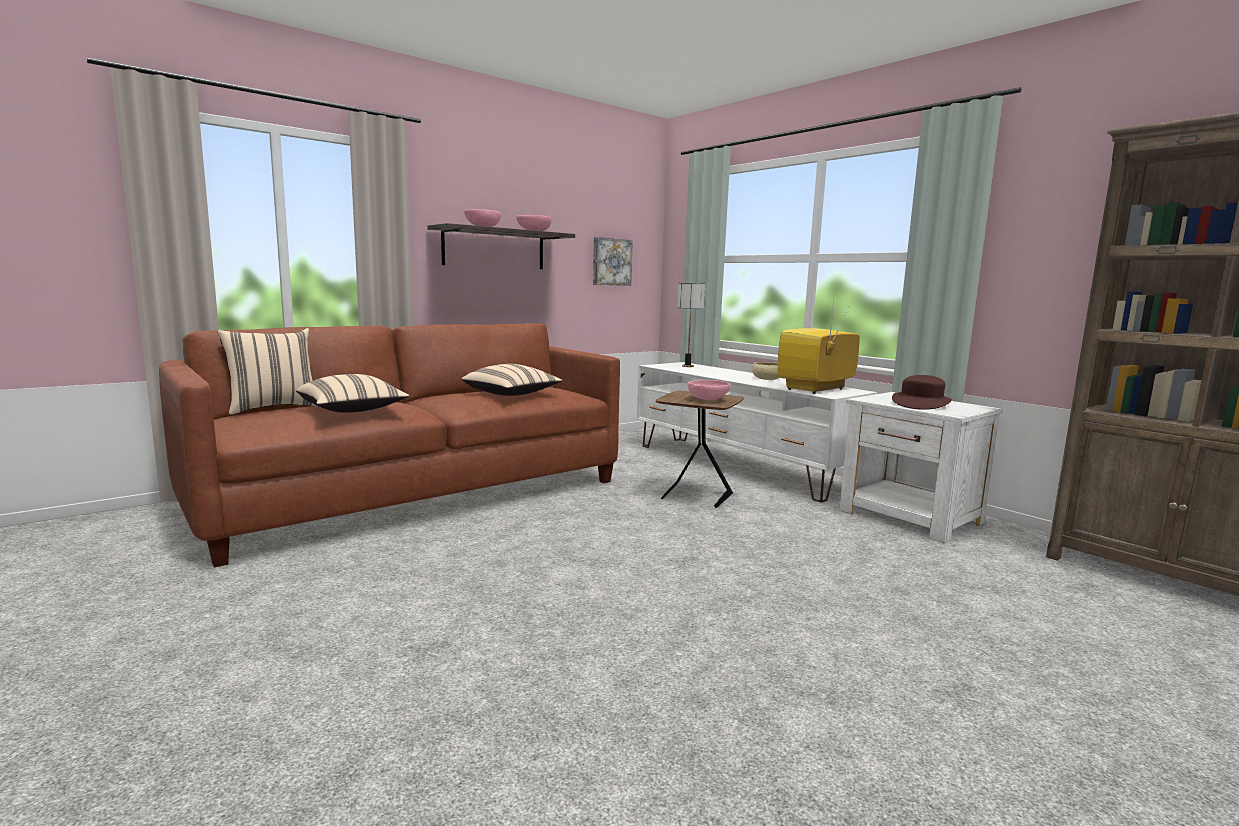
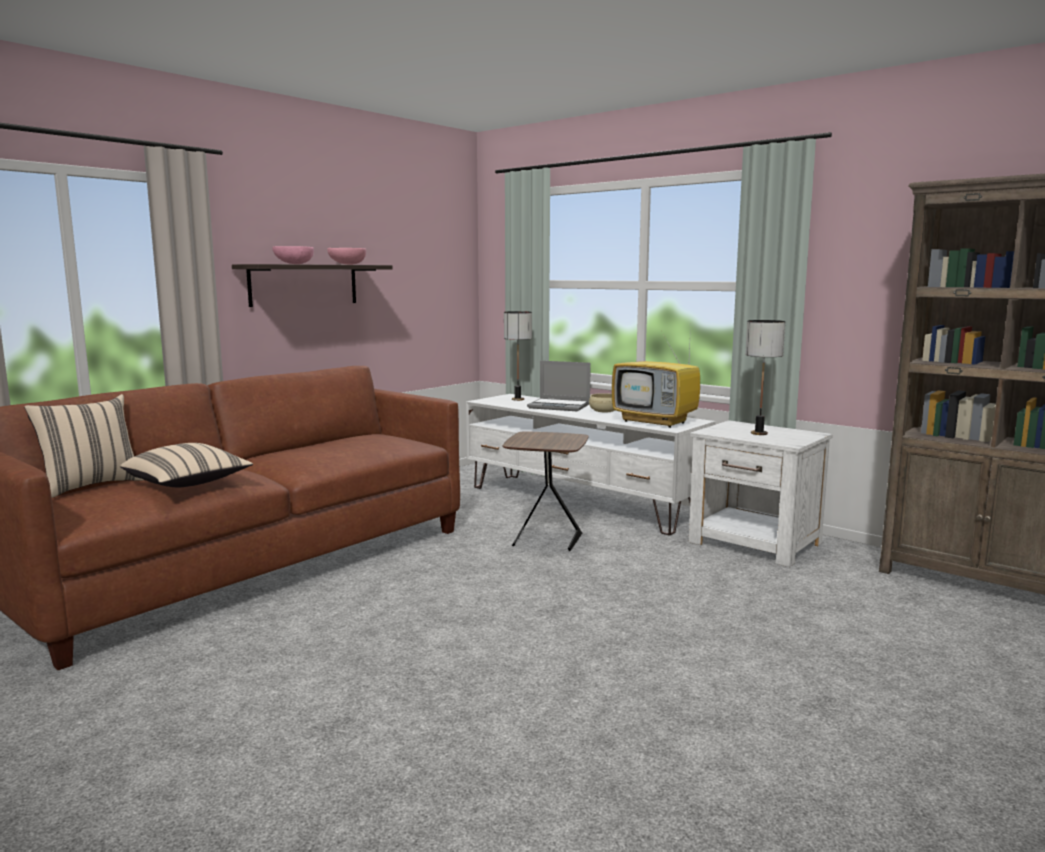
camera: 10 degrees left, 0 degrees up
(512, 394) = (347, 449): beige pillow -> none
(611, 262) = (426, 289): picture -> none
(708, 400) = (555, 442): pink bowl -> none
(725, 373) = (560, 406): none -> laptop
(815, 389) = (656, 422): television -> television turned 90 degrees counterclockwise
(921, 403) = (759, 433): brown hat -> table lamp

